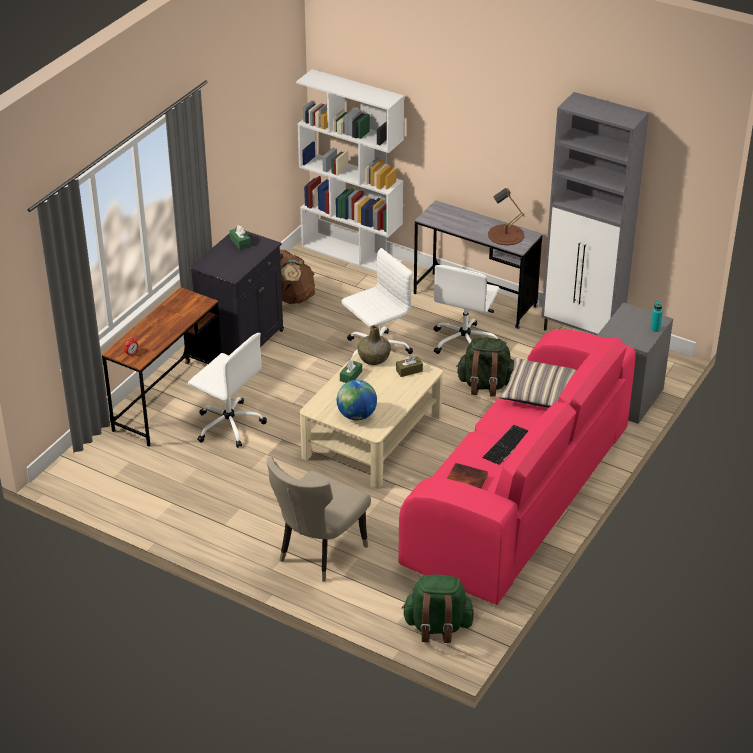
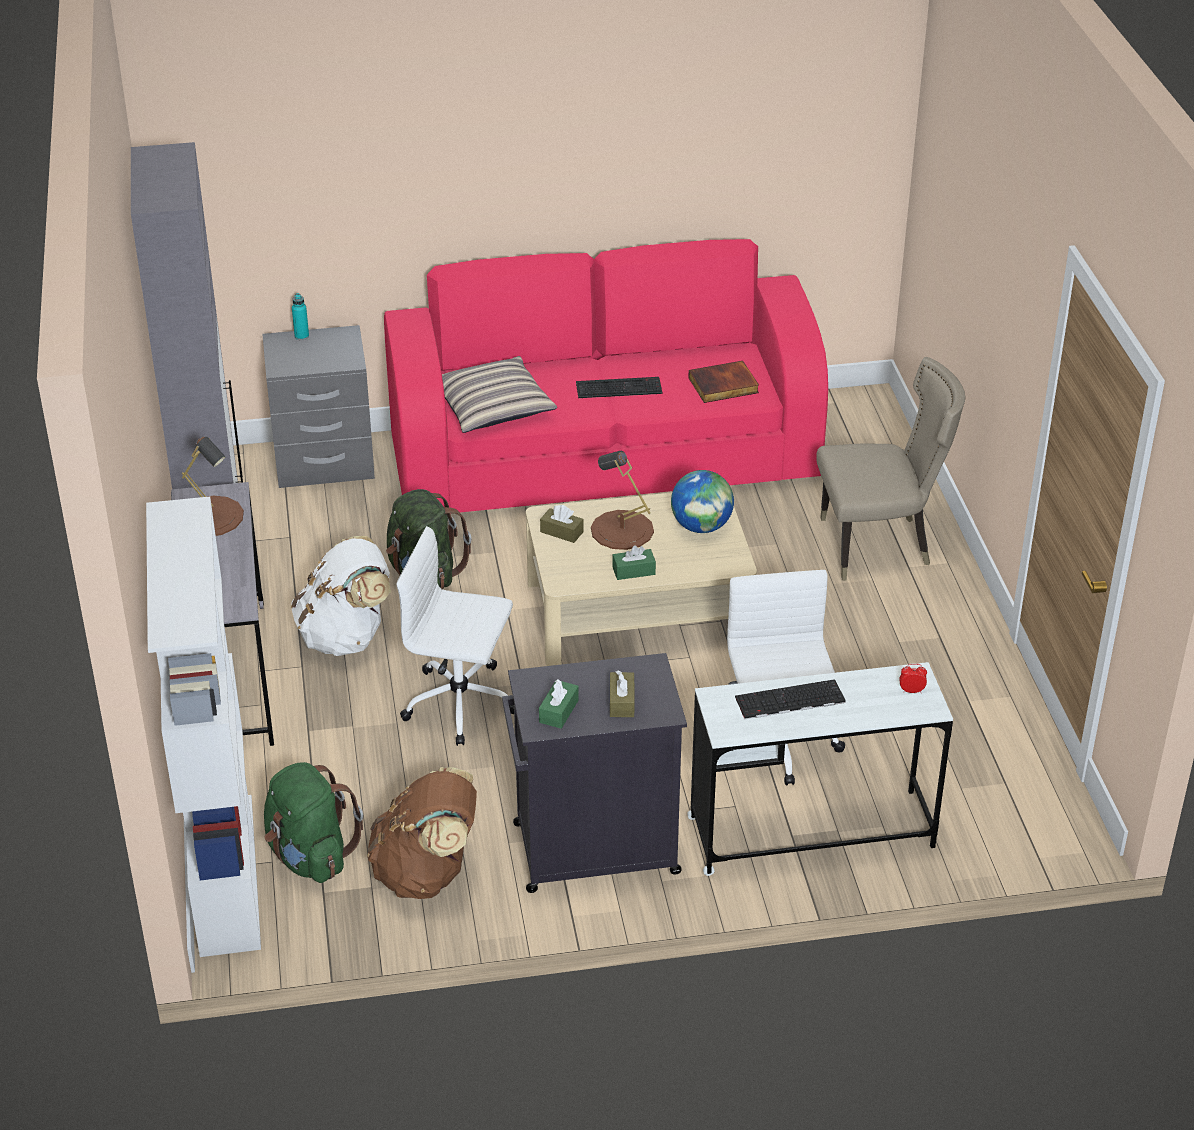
camera: 130 degrees left, 0 degrees up
(168, 403) = (811, 832): brown desk -> white desk
(175, 319) = (789, 701): none -> keyboard
(223, 258) = (622, 702): none -> brown tissue box
(374, 358) = (572, 572): green bottle -> none
(386, 389) = (622, 530): none -> brown table lamp
(437, 627) = (861, 422): green backpack -> green backpack (310, 856)
(465, 342) = (346, 637): white office chair -> white backpack

